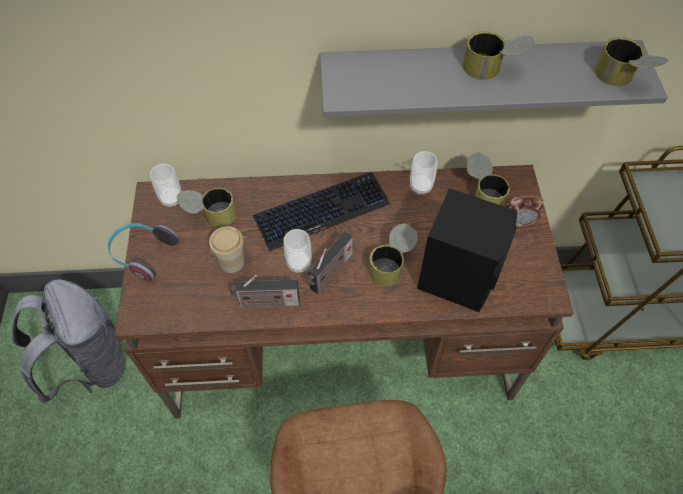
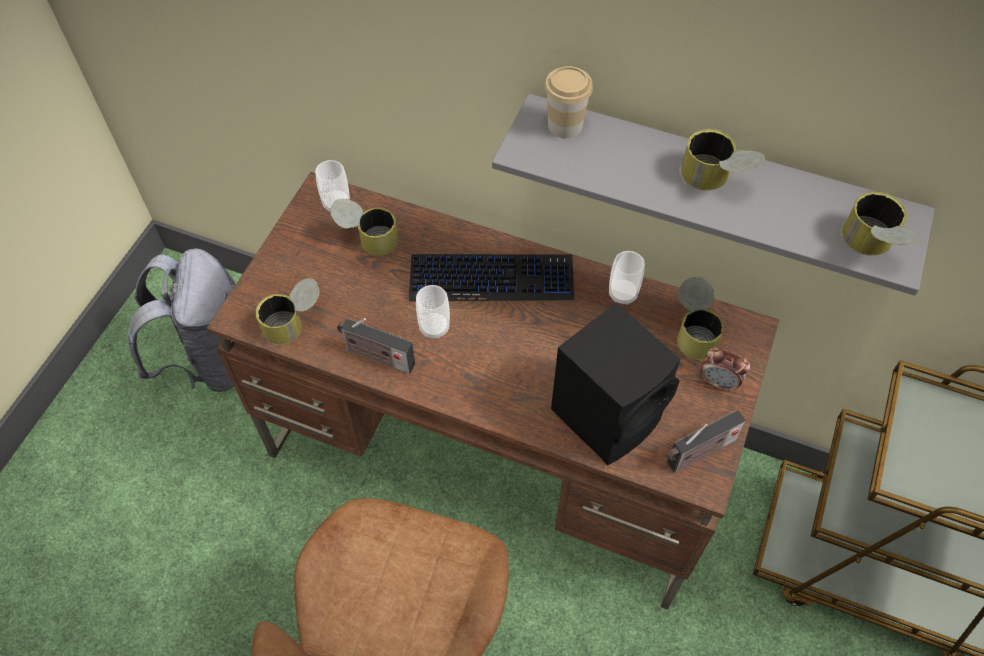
camera: 25 degrees right, 0 degrees up
(142, 254) = (276, 253): headphones -> none
(232, 262) = (363, 297): cup -> cup (565, 125)
(330, 274) = (462, 353): radio -> radio (698, 453)
(391, 265) = (537, 371): can -> can (294, 323)

